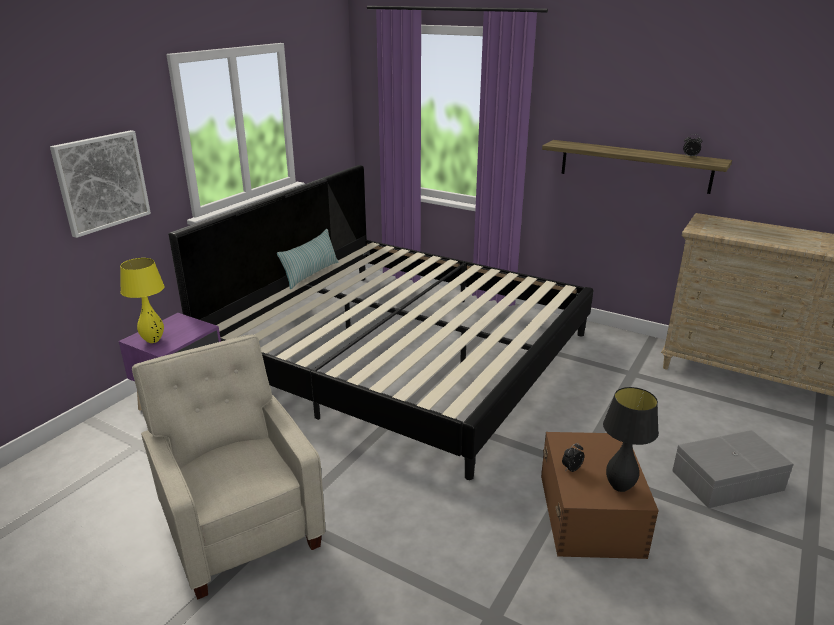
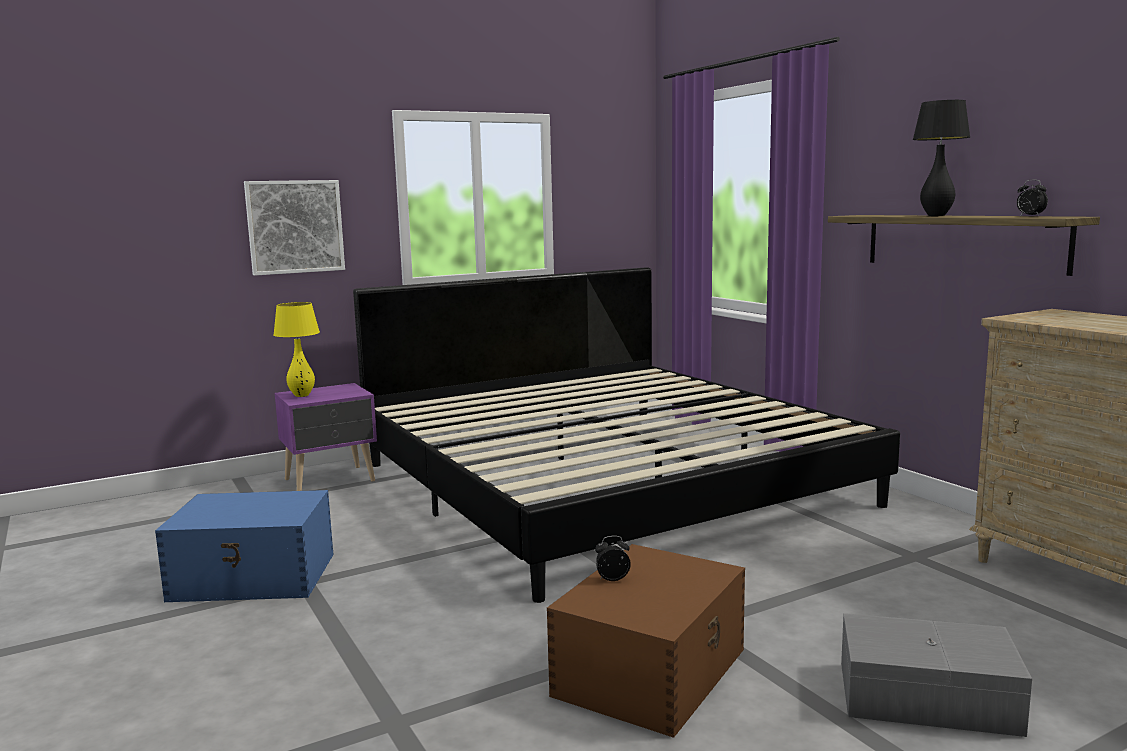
camera: 30 degrees right, 15 degrees down
(240, 525) = (255, 577): beige armchair -> blue storage box
(311, 274) = (544, 383): pillow -> none
(619, 487) = (652, 608): black table lamp -> black table lamp (936, 215)

